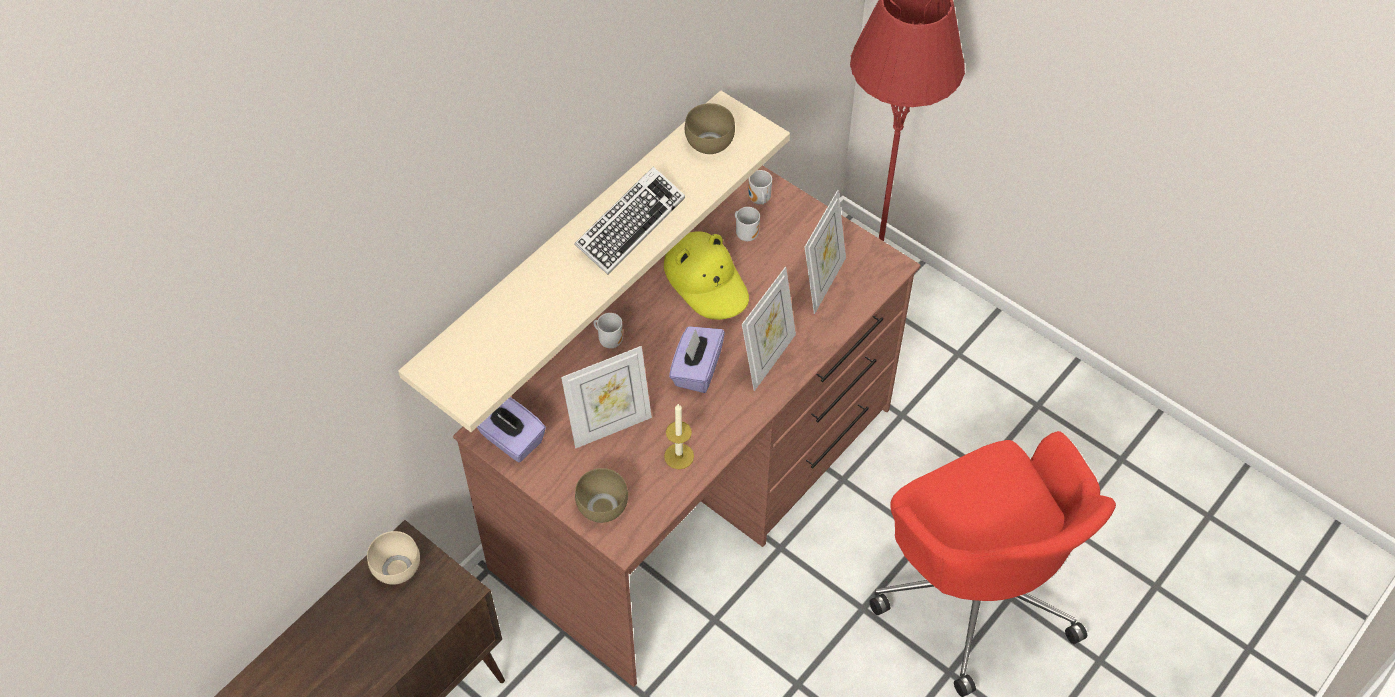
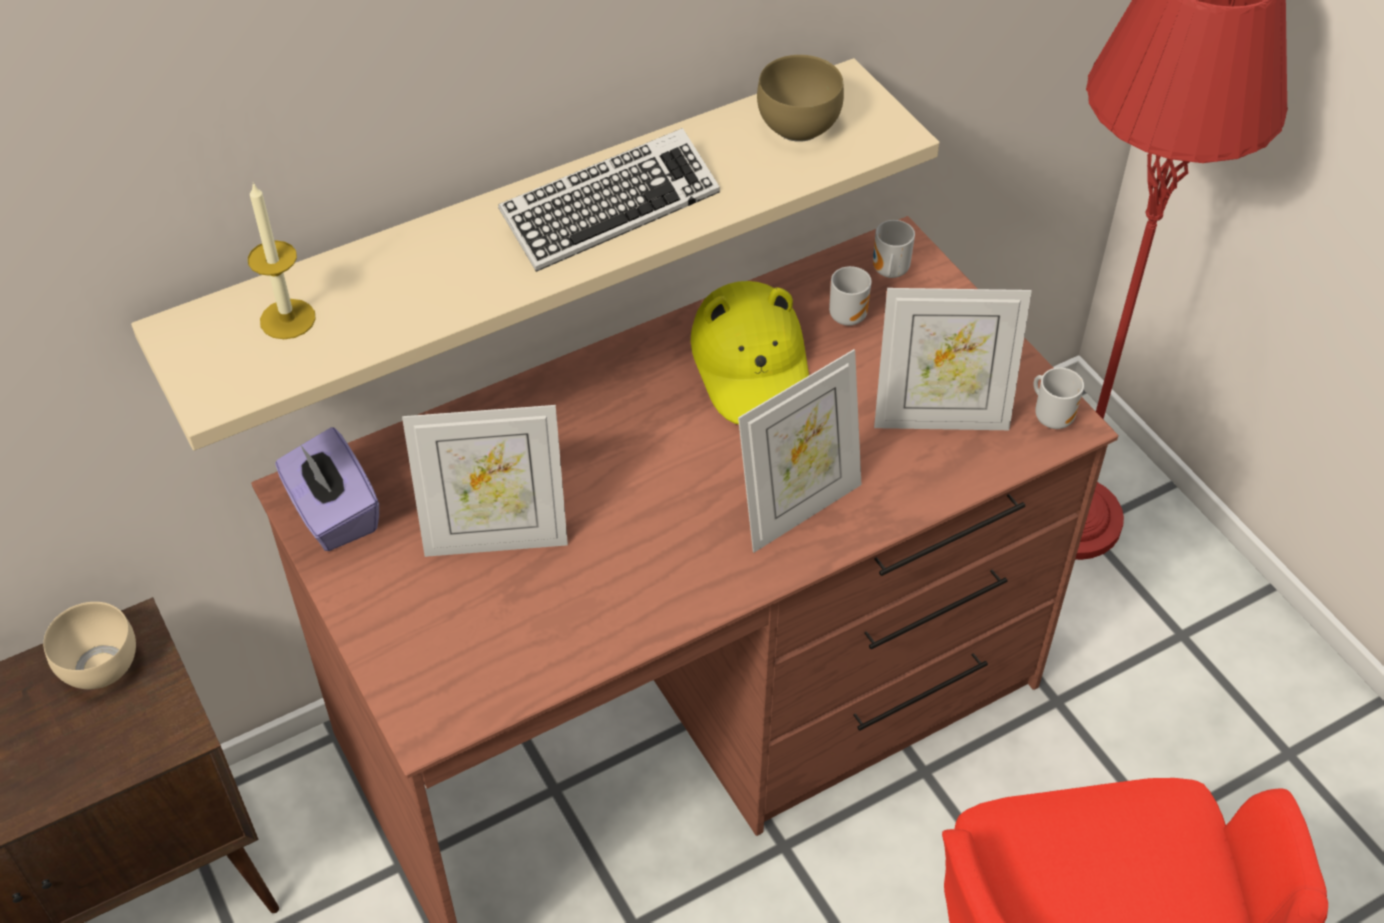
camera: 20 degrees right, 5 degrees down
(601, 508) = (416, 663): brown bowl -> none
(610, 340) = (560, 411): mug -> mug (1052, 417)
(679, 456) = (582, 618): candle -> candle (287, 319)
(696, 370) = (674, 493): purple tissue box -> none
(822, 282) = (940, 418): picture frame -> picture frame turned 45 degrees clockwise

